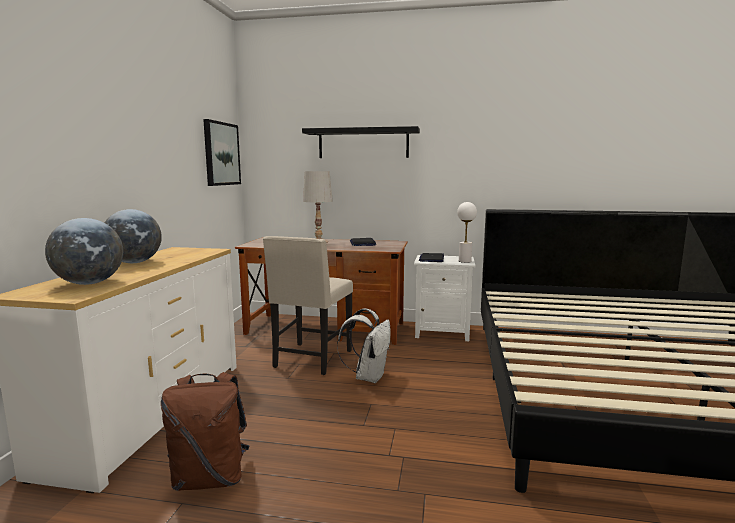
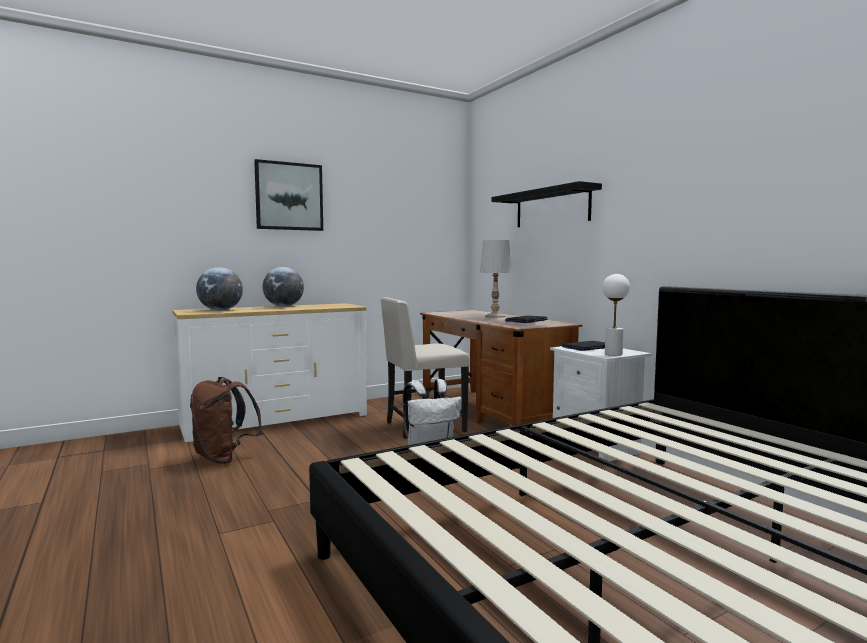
camera: 50 degrees right, 5 degrees down
(221, 154) = (433, 227): picture -> picture (289, 196)

